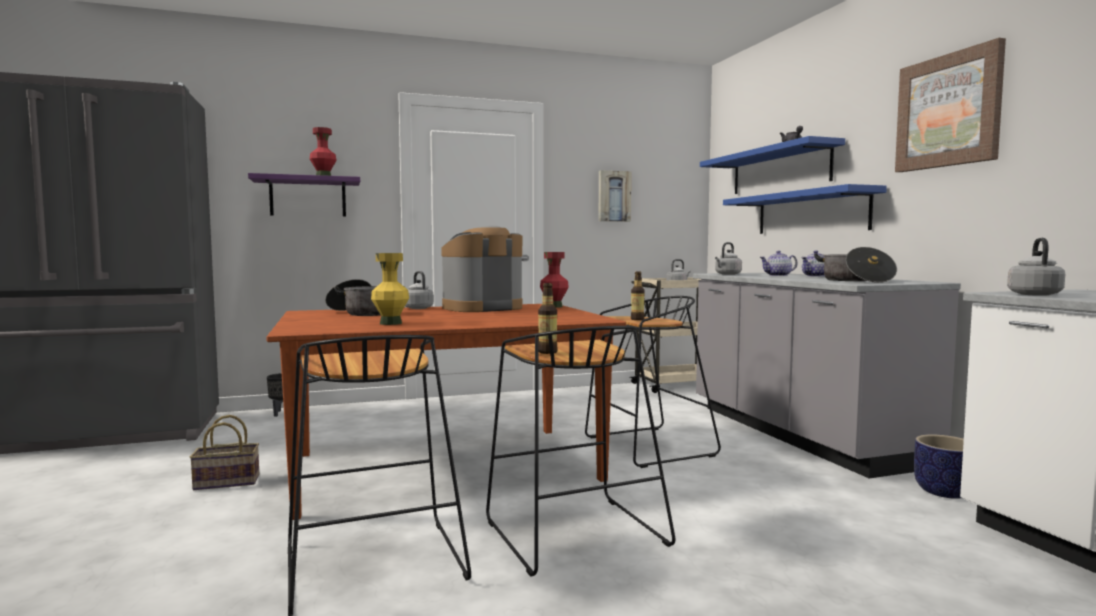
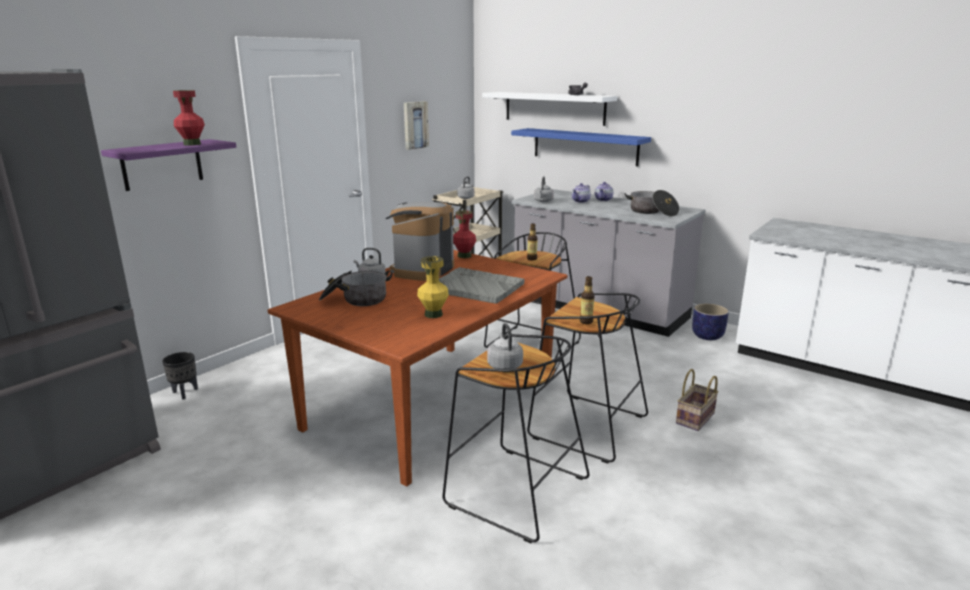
camera: 35 degrees left, 15 degrees up
(225, 483) = (287, 478): basket -> basket (695, 419)
(492, 317) = (475, 287): none -> grey tray
(779, 170) = (554, 108): blue shelf -> white shelf
(948, 111) = (700, 95): picture -> none
(1033, 294) = (782, 235): grey kettle -> grey kettle (504, 365)

